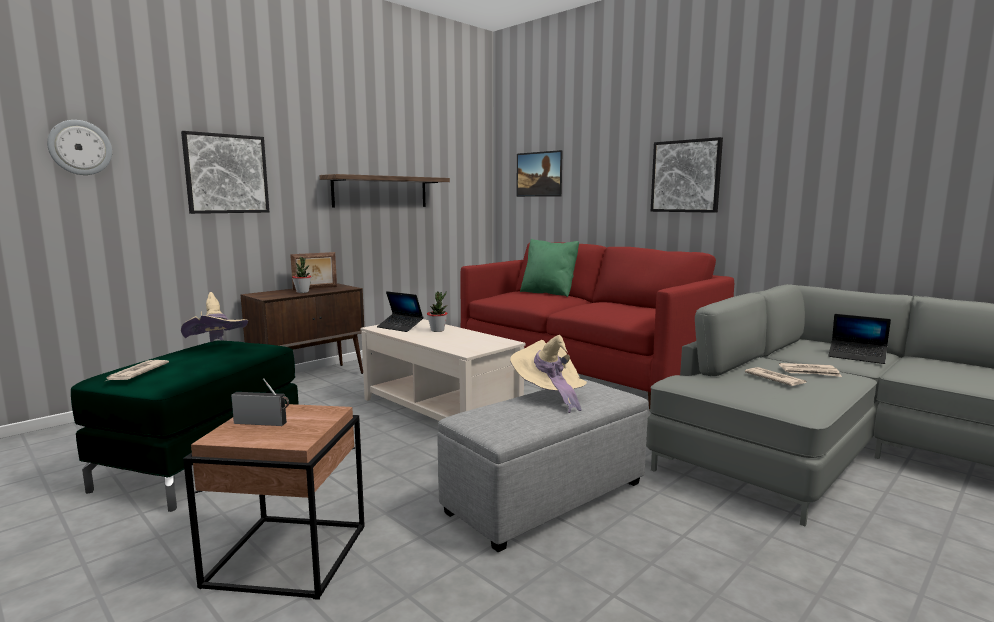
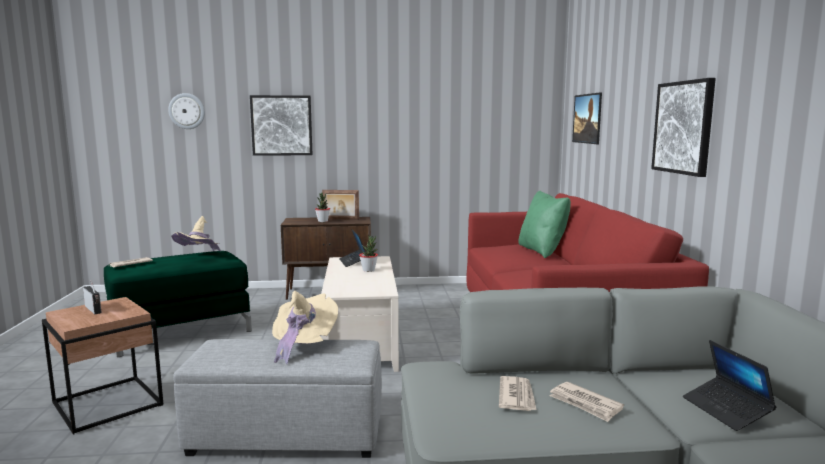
camera: 40 degrees right, 0 degrees up
(380, 192) = (420, 137): shelf -> none

